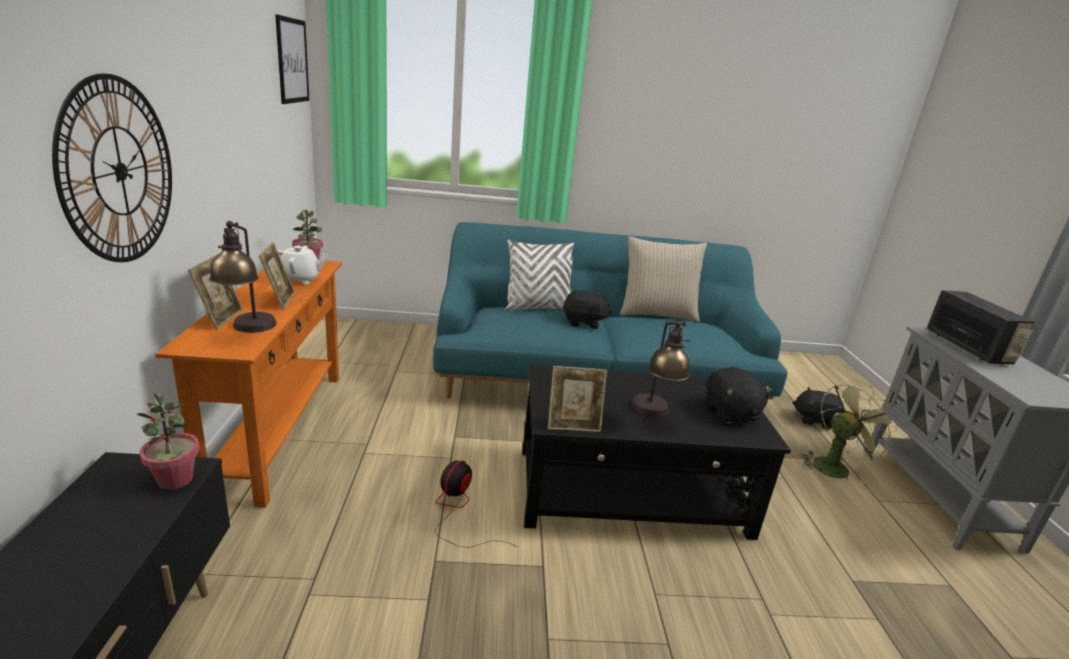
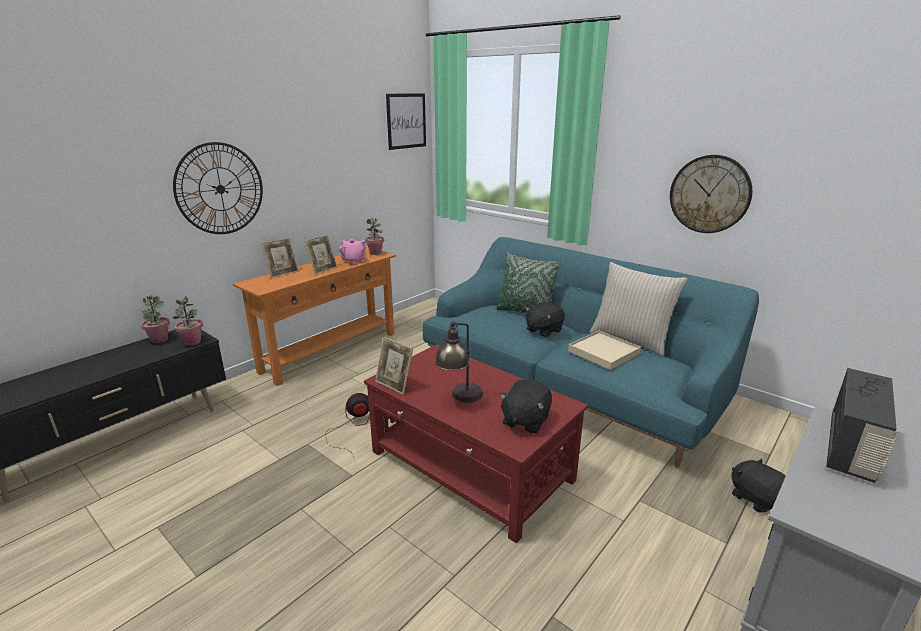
camera: 45 degrees right, 0 degrees up
(86, 503) = (159, 340): none -> potted plant
(248, 331) = (282, 281): table lamp -> none
(300, 279) = (353, 261): white teapot -> pink teapot
(537, 308) = (525, 312): white pillow -> green pillow
(584, 323) = (543, 330): black plush toy -> black plush toy turned 90 degrees clockwise
(631, 491) = (471, 466): black coffee table -> red coffee table
(662, 330) = (603, 352): none -> beige tray
(688, 161) = (709, 194): none -> wall clock
(834, 466) = (704, 540): green fan -> none

